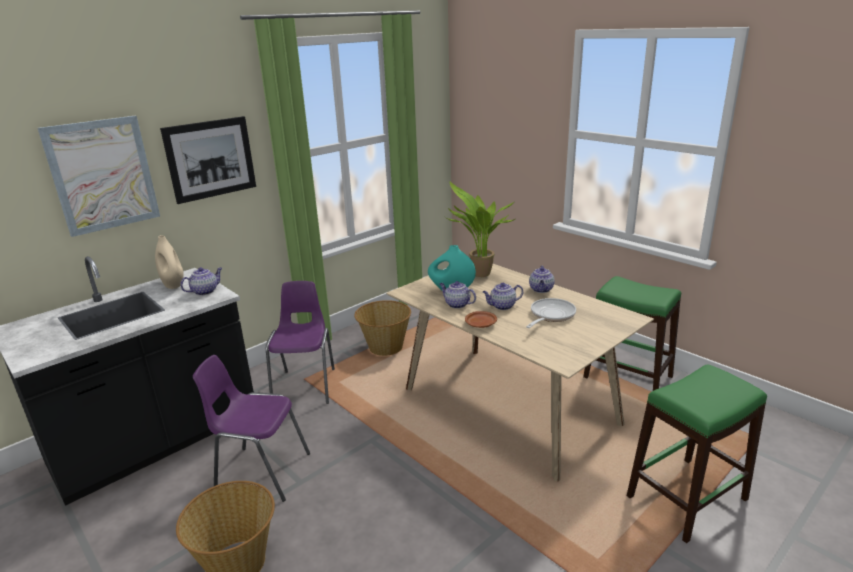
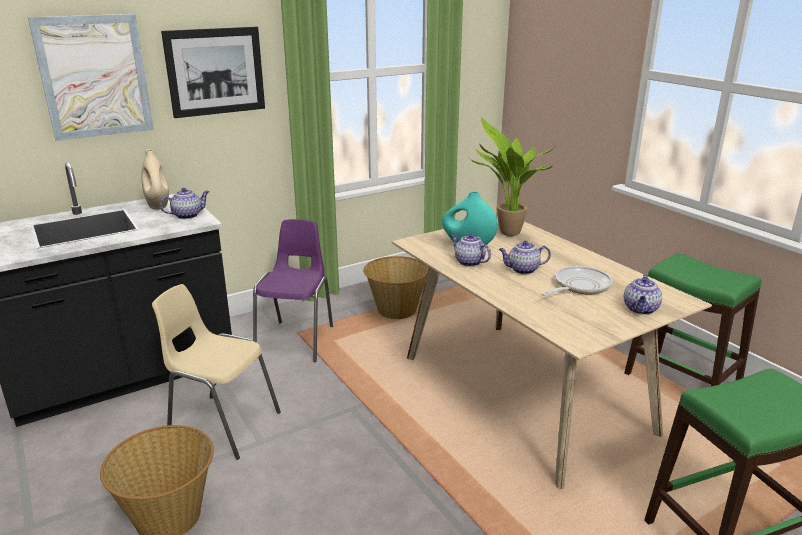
camera: 10 degrees right, 0 degrees up
(261, 472) = (222, 424): purple chair -> beige chair
(481, 324) = (490, 286): brown plate -> none
(541, 290) = (577, 257): teapot -> teapot (641, 309)

